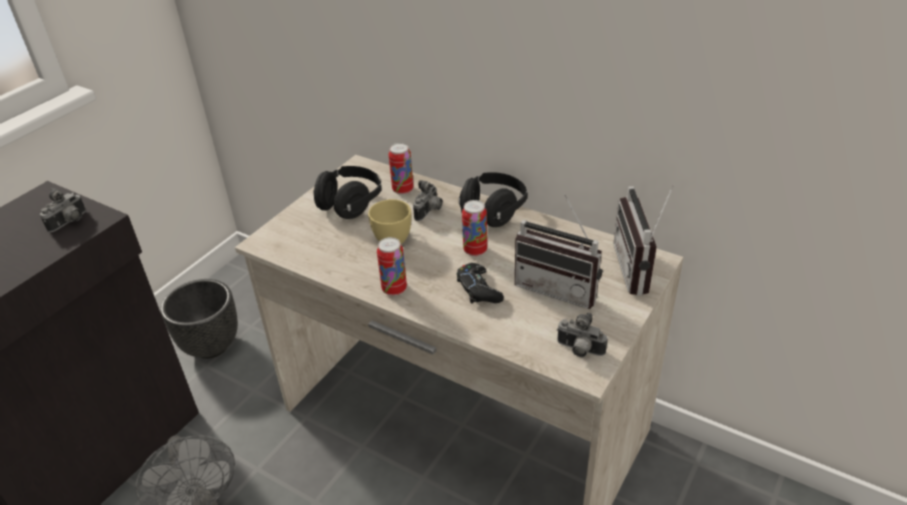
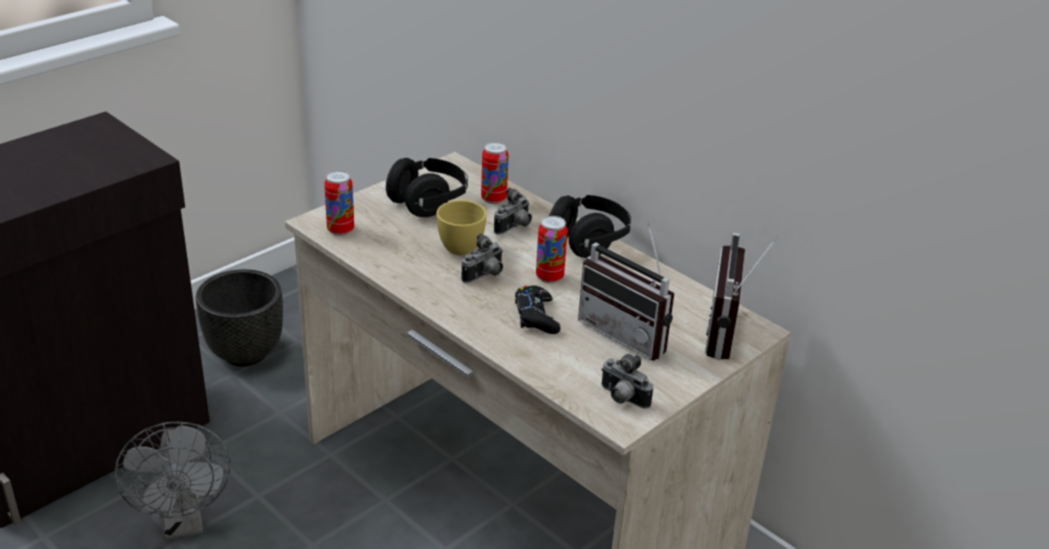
camera: 10 degrees right, 5 degrees down
(70, 223) = (117, 157): camera -> camera (485, 276)
(394, 289) = (442, 297): can -> can (340, 230)

